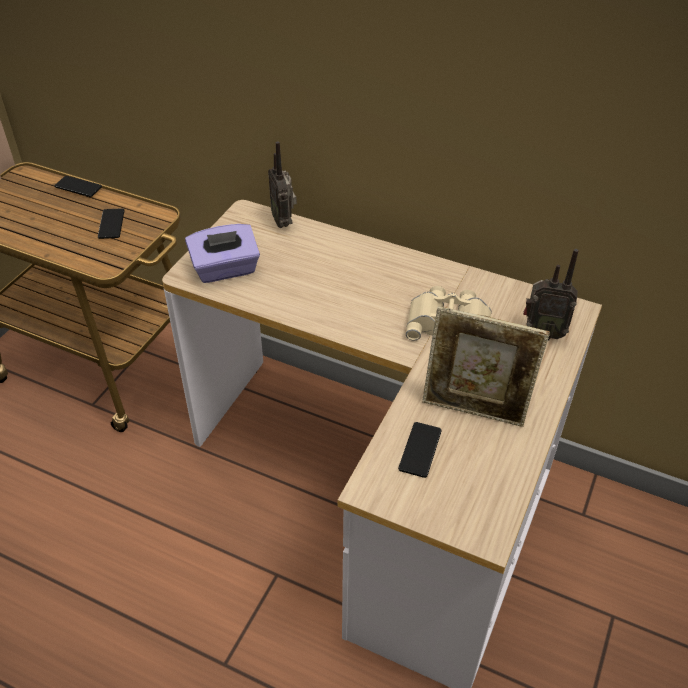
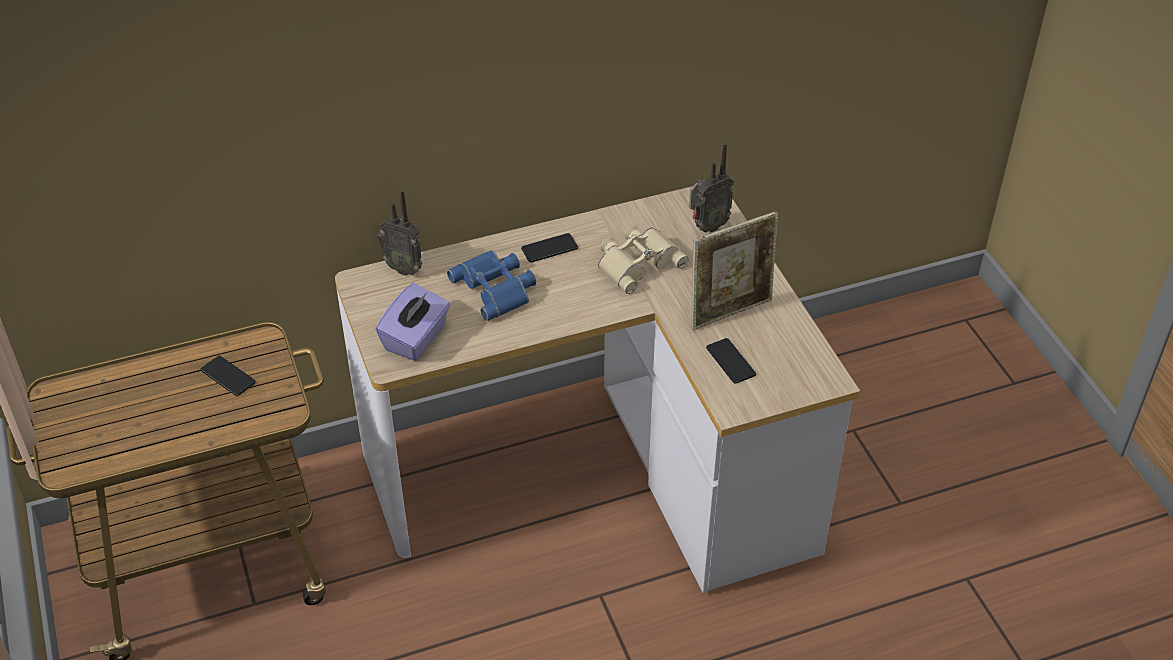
camera: 45 degrees left, 0 degrees up
(78, 187) = (138, 366): phone -> phone (549, 248)
(322, 272) = (496, 288): none -> blue binoculars

